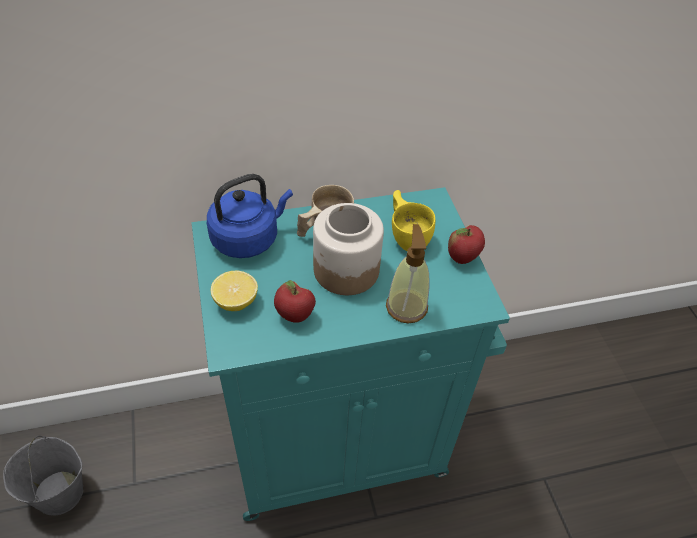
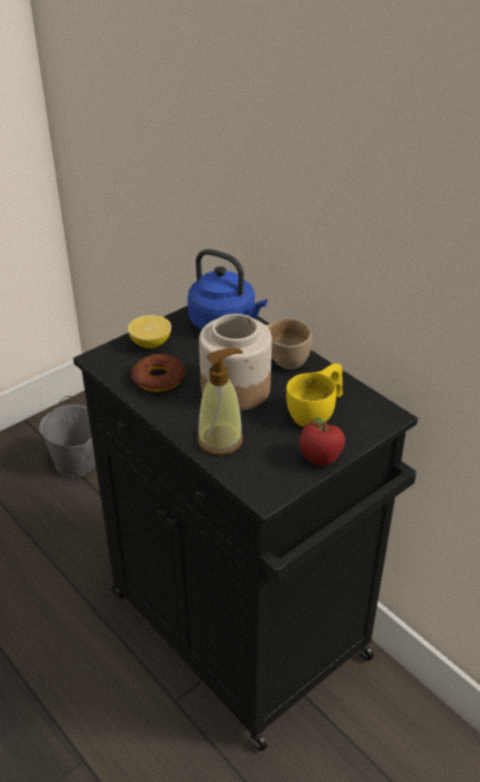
camera: 65 degrees right, 10 degrees down
(294, 316) = (158, 378): apple -> donut
(339, 438) = (242, 629): turquoise cabinet -> black cabinet

